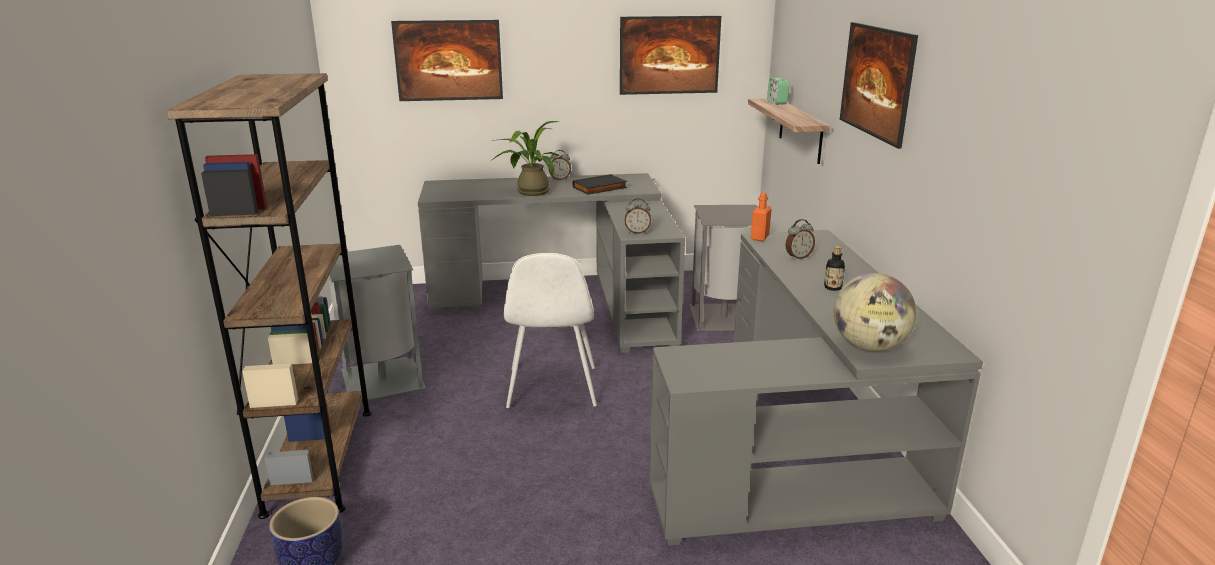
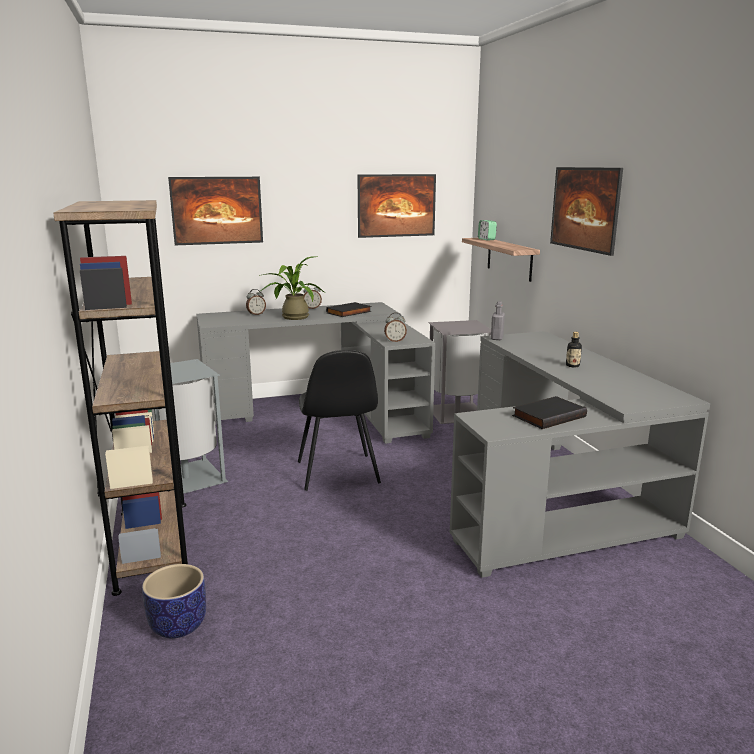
camera: 10 degrees left, 5 degrees down
(552, 388) = (338, 473): white chair -> black chair
(759, 237) = (497, 338): orange bottle -> grey bottle
(766, 361) = (548, 416): none -> black book
(798, 257) = (534, 348): alarm clock -> alarm clock (256, 314)
(869, 347) = (623, 400): globe -> none

